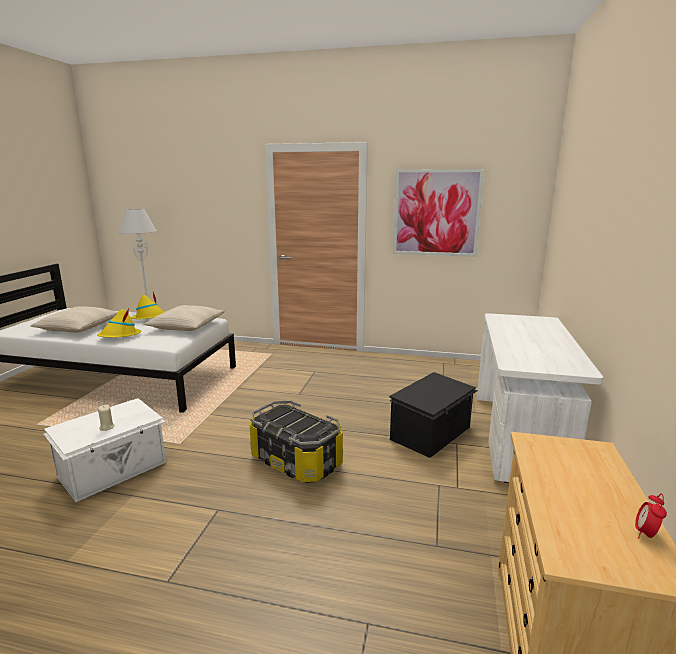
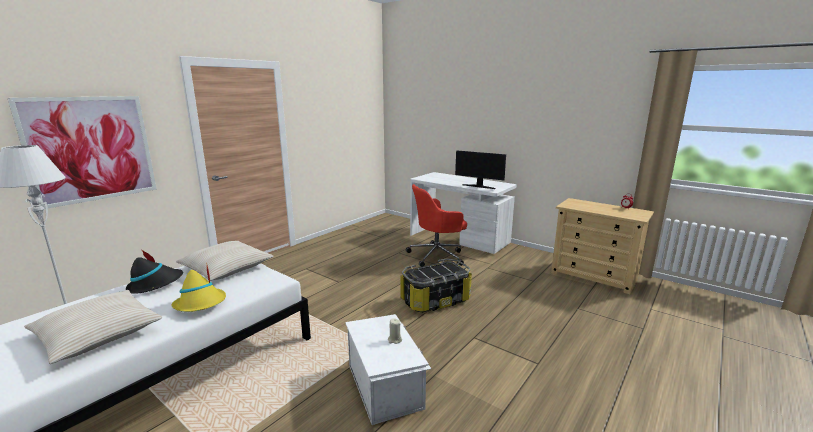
camera: 65 degrees left, 0 degrees up
(150, 318) = (155, 284): yellow hat -> black hat
(432, 433) = (437, 255): black storage box -> red office chair
(436, 213) = (330, 119): picture -> picture (91, 149)
(520, 353) = (479, 186): none -> monitor

